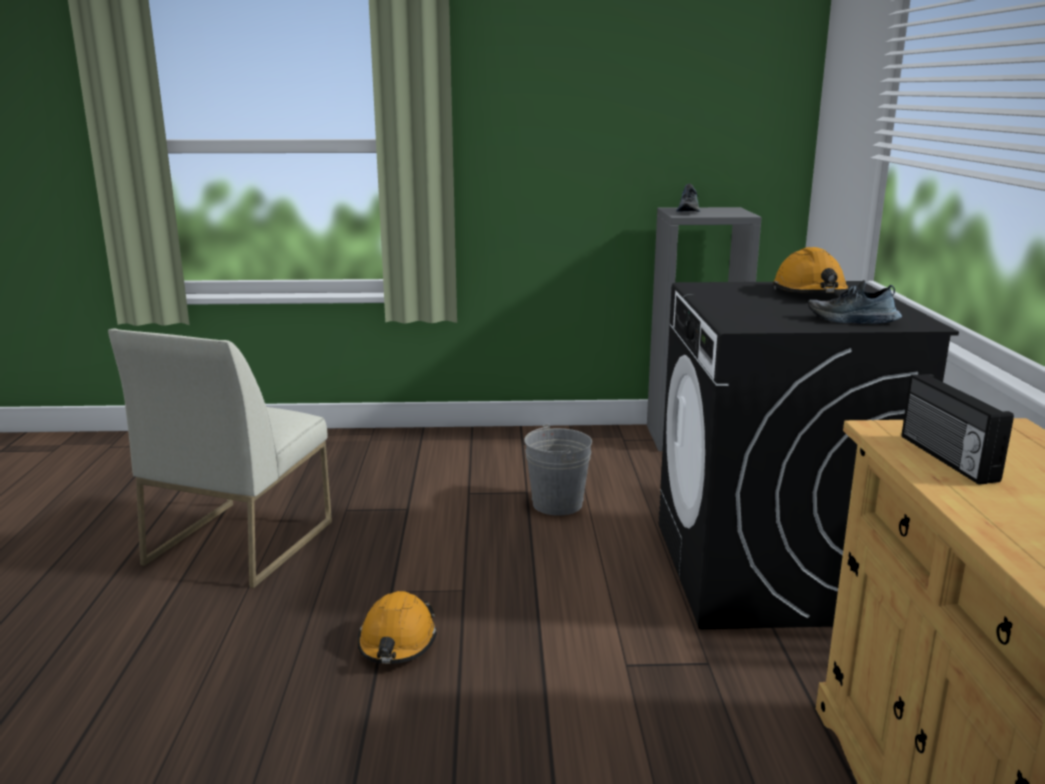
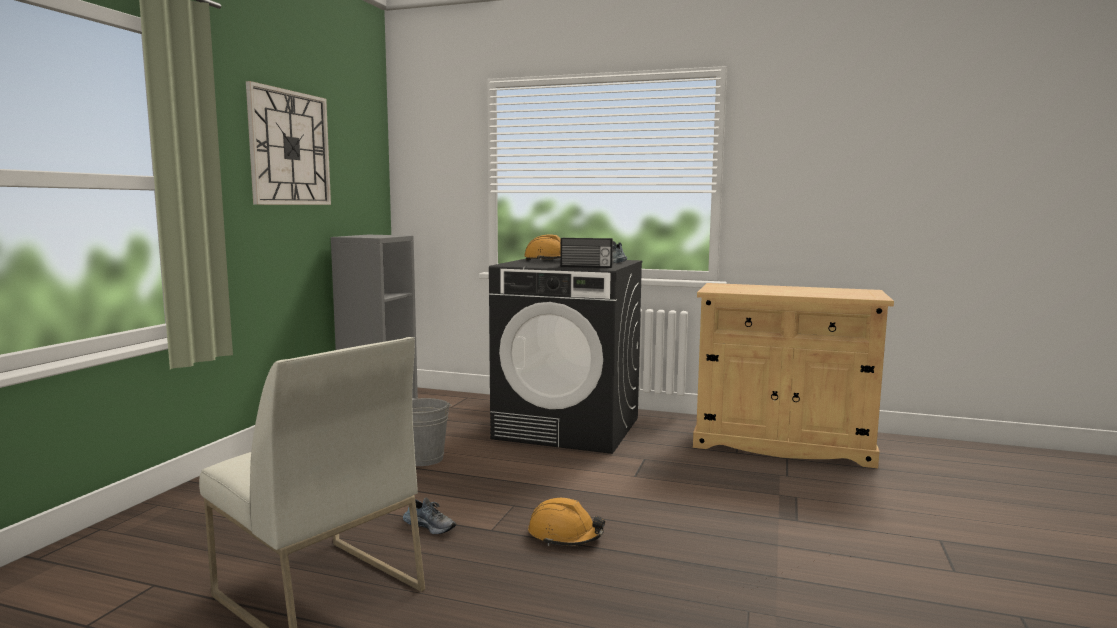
camera: 70 degrees left, 10 degrees down
(595, 96) = (289, 148): none -> wall clock
(689, 211) = (364, 236): shoe -> shoe (430, 526)
(945, 458) = (747, 290): radio -> radio (586, 267)

